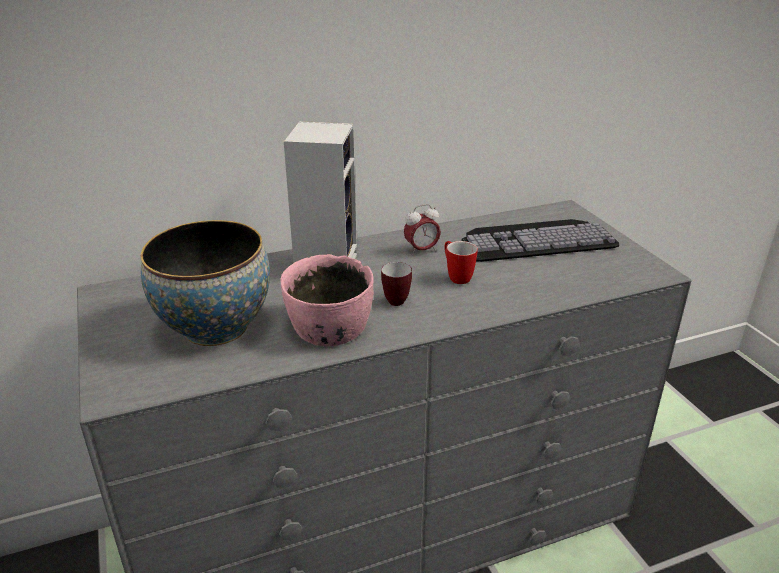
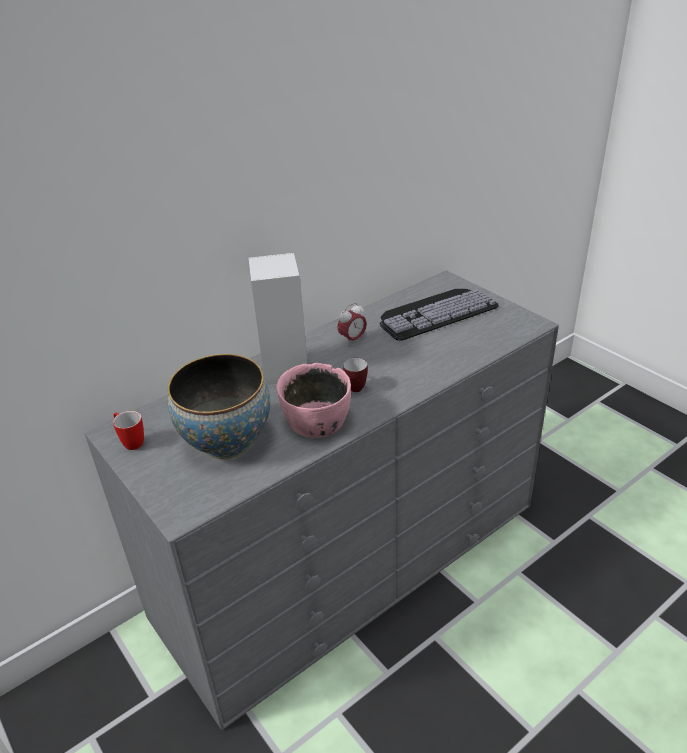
camera: 15 degrees left, 5 degrees up
(456, 276) = (390, 357): mug -> mug (130, 441)

